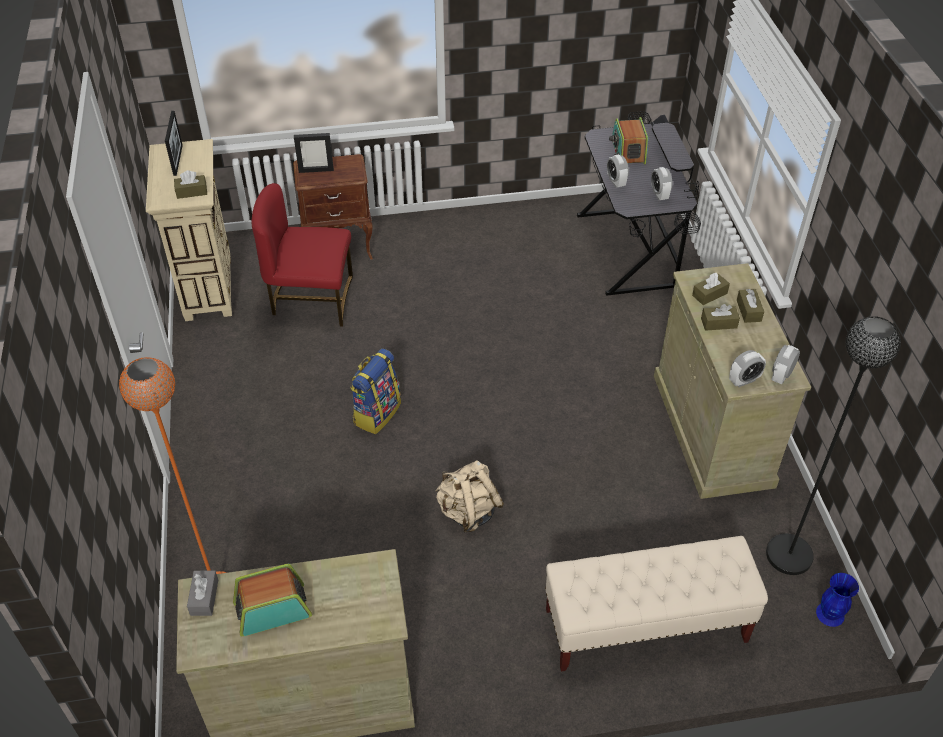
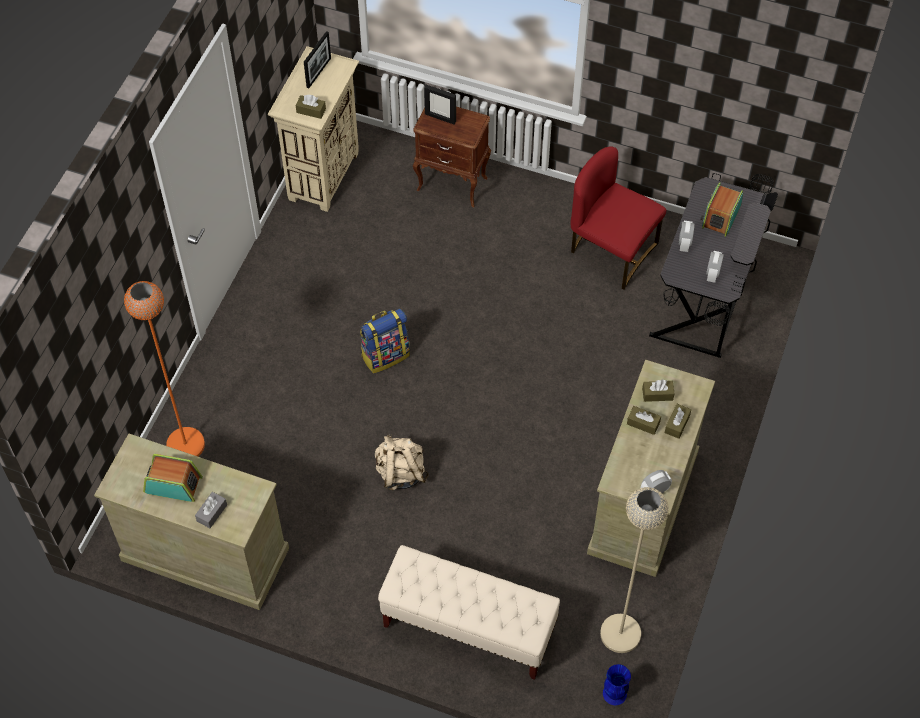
camera: 30 degrees right, 10 degrees up
(204, 597) = (137, 454): grey tissue box -> grey tissue box (212, 513)
(312, 299) = (399, 225): red chair -> red chair (611, 251)
(744, 380) = (621, 481): alarm clock -> none
(789, 555) = (620, 634): black floor lamp -> beige floor lamp

